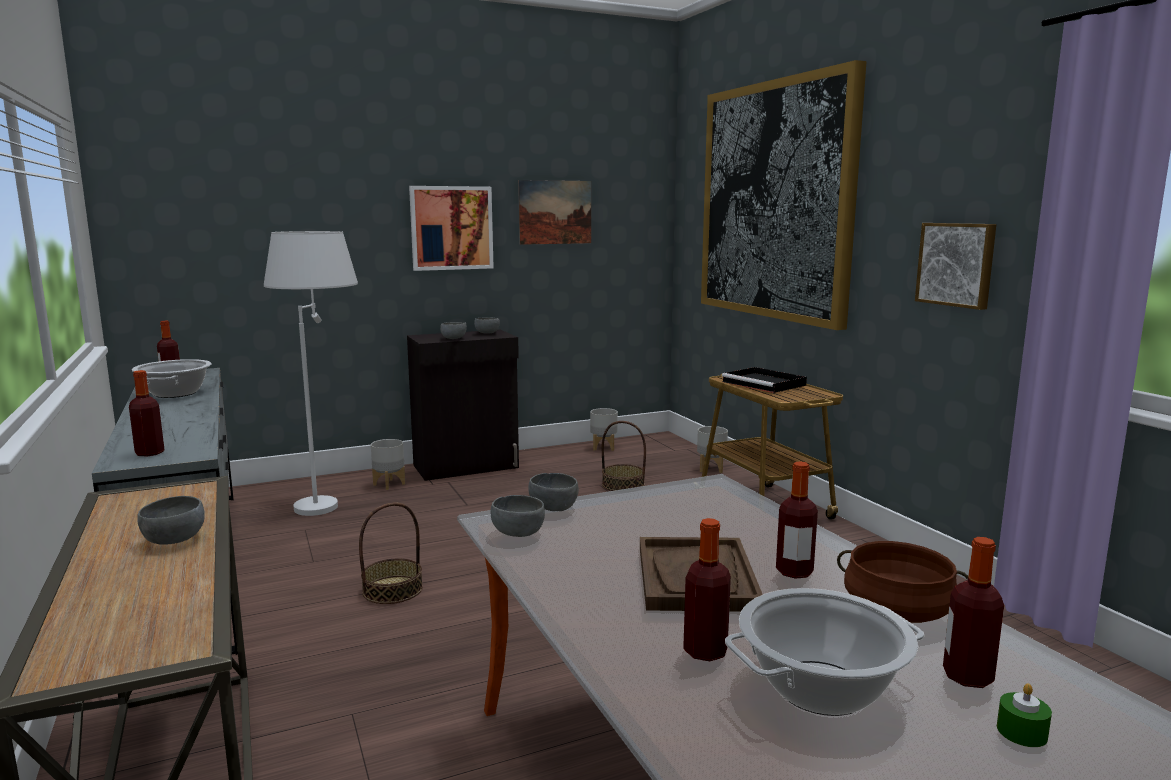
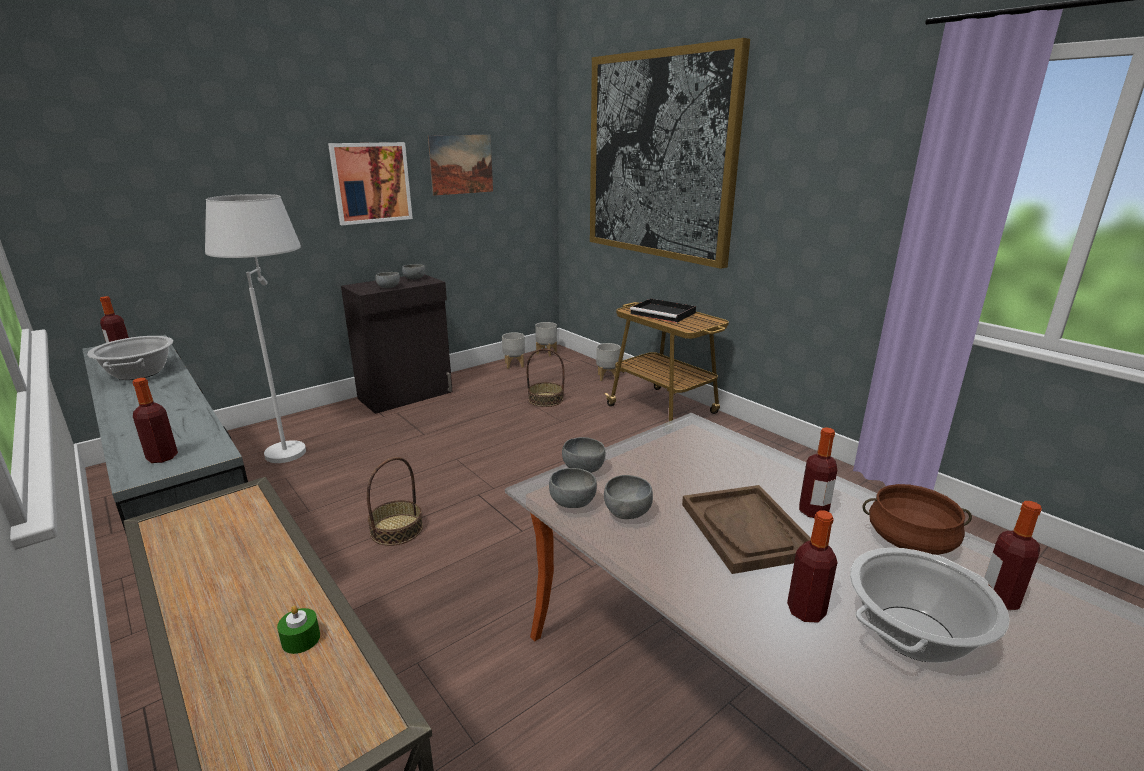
camera: 15 degrees left, 10 degrees up
(174, 540) = (264, 573): grey bowl -> grey bowl (627, 513)
(389, 484) = (344, 421): grey planter -> grey planter (546, 352)
(957, 264) = (829, 219): picture -> none
(1021, 732) = (1069, 648): green candle -> green candle (301, 639)

